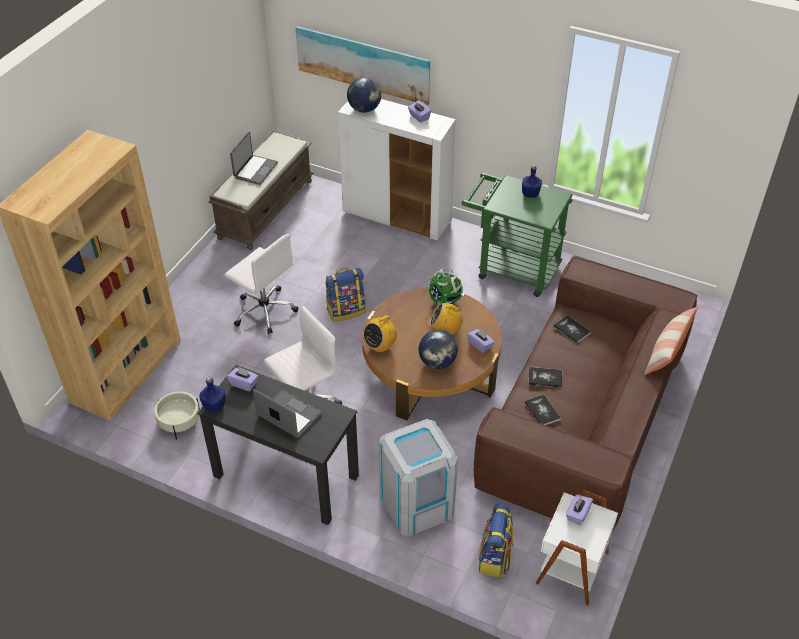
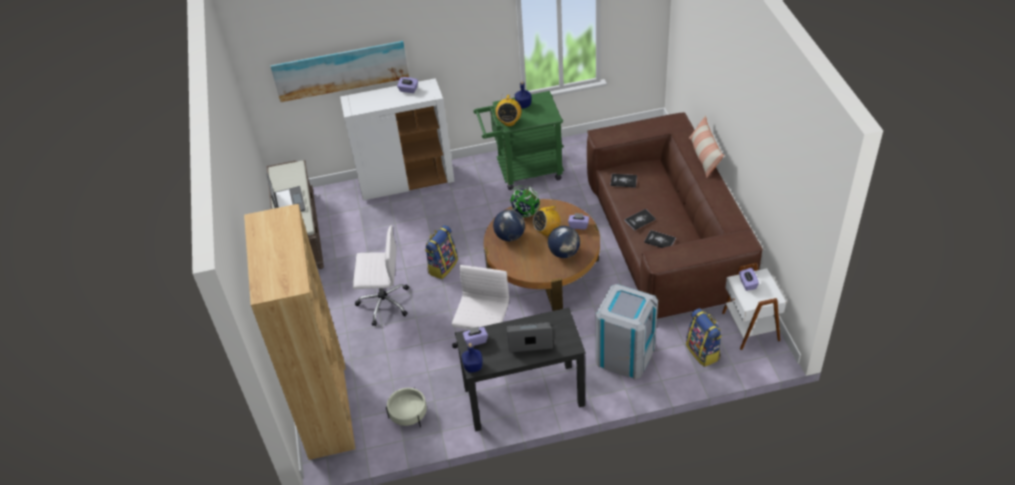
camera: 35 degrees left, 0 degrees up
(364, 109) = (362, 105): globe -> globe (510, 236)
(380, 346) = (516, 266): radio -> radio (509, 122)

